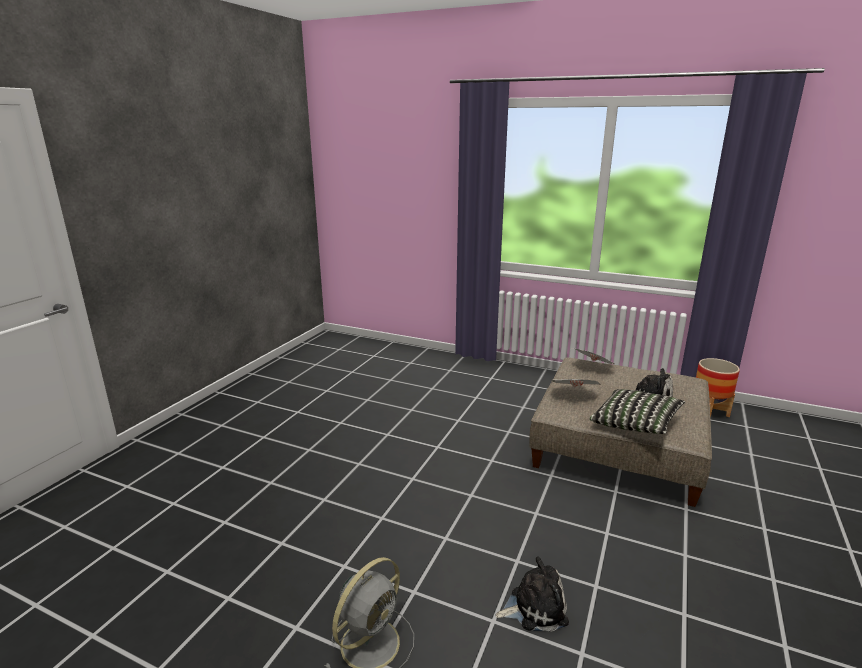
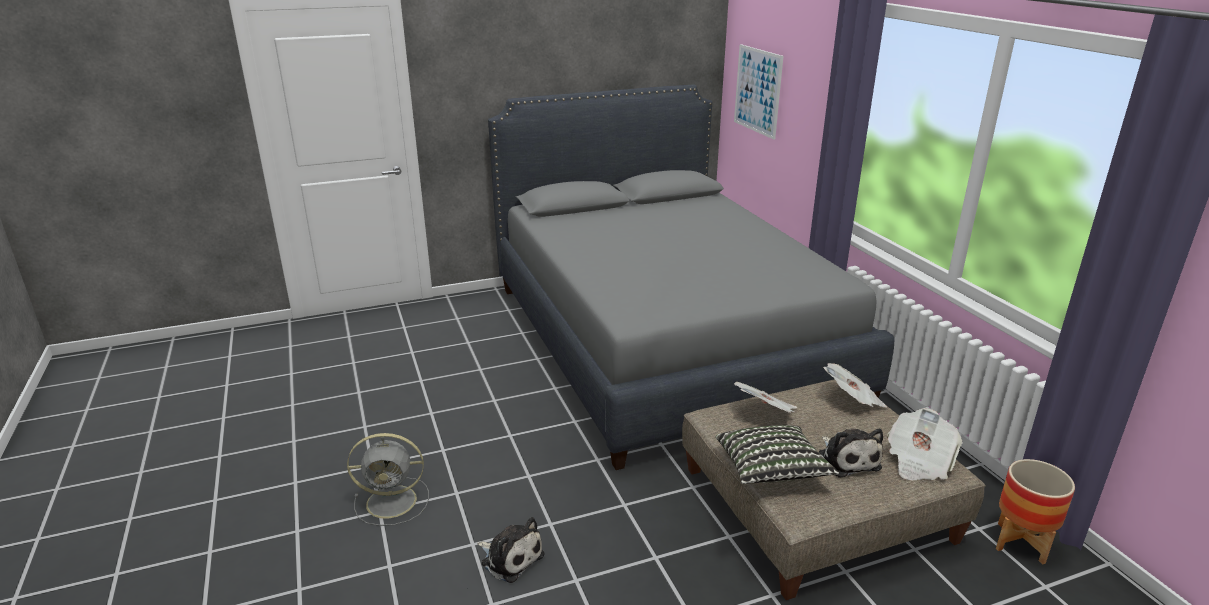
camera: 45 degrees right, 5 degrees up
(362, 185) = (757, 90): none -> picture
(384, 394) = (665, 340): none -> grey bed
(673, 383) = (918, 461): none -> newspaper

